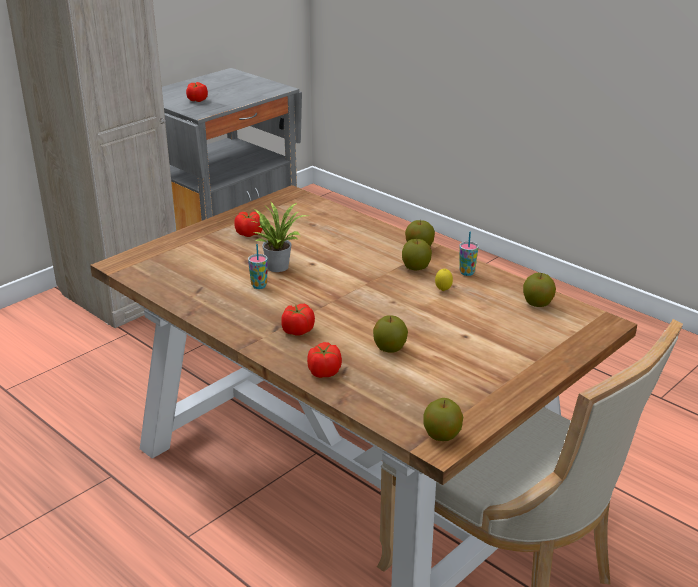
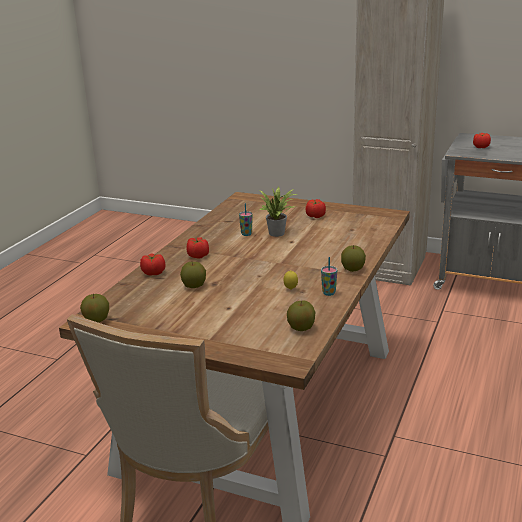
camera: 70 degrees right, 5 degrees down
(416, 268) = (318, 274): apple -> none

